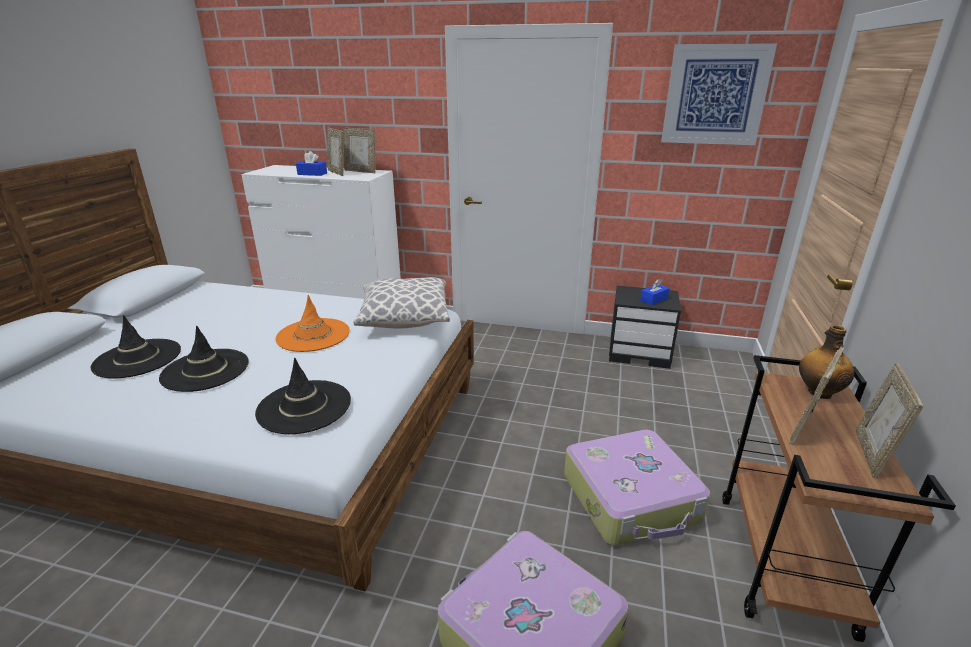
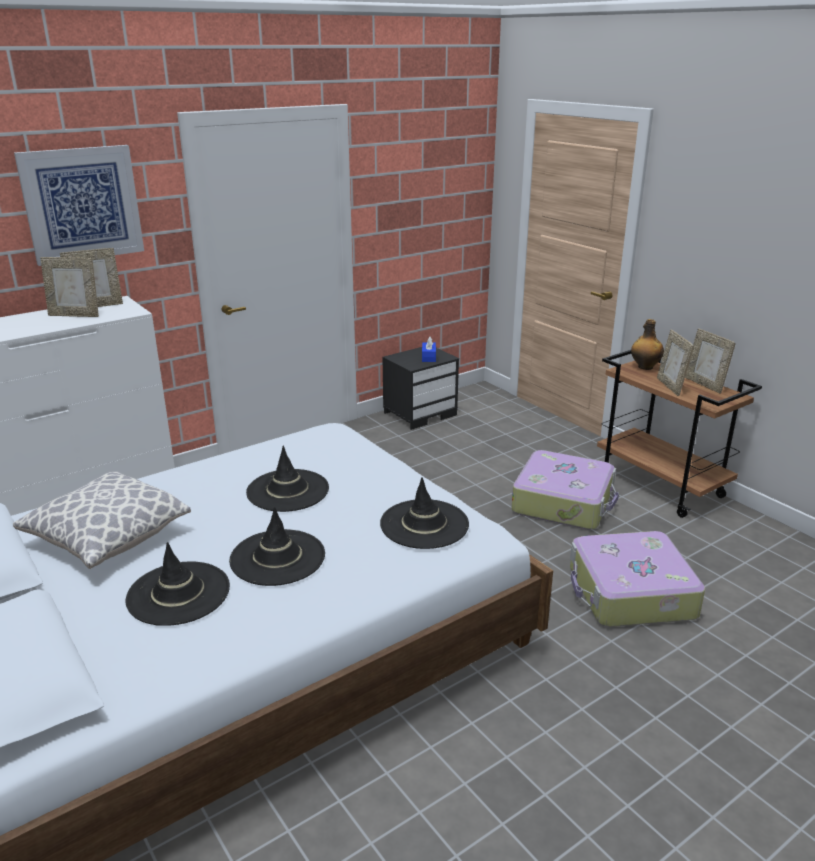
camera: 50 degrees left, 0 degrees up
(312, 174) = (47, 325): blue tissue box -> none
(313, 335) = (288, 491): orange hat -> black hat
(404, 319) = (328, 443): pillow -> pillow (107, 538)
(715, 95) = (431, 163): picture -> picture (82, 204)

